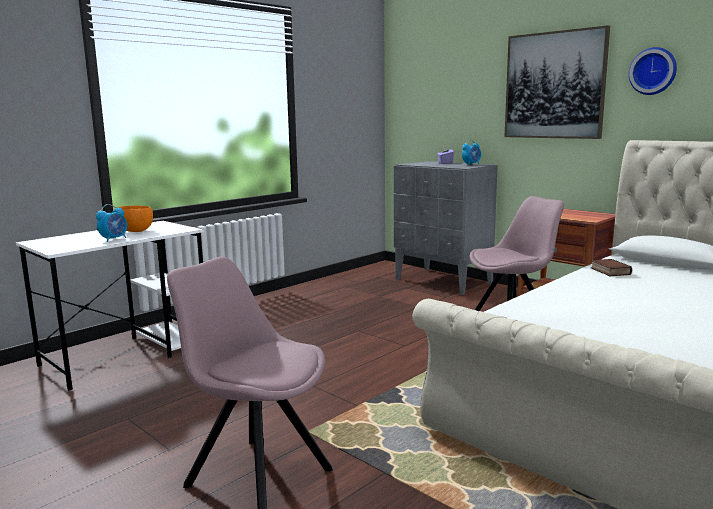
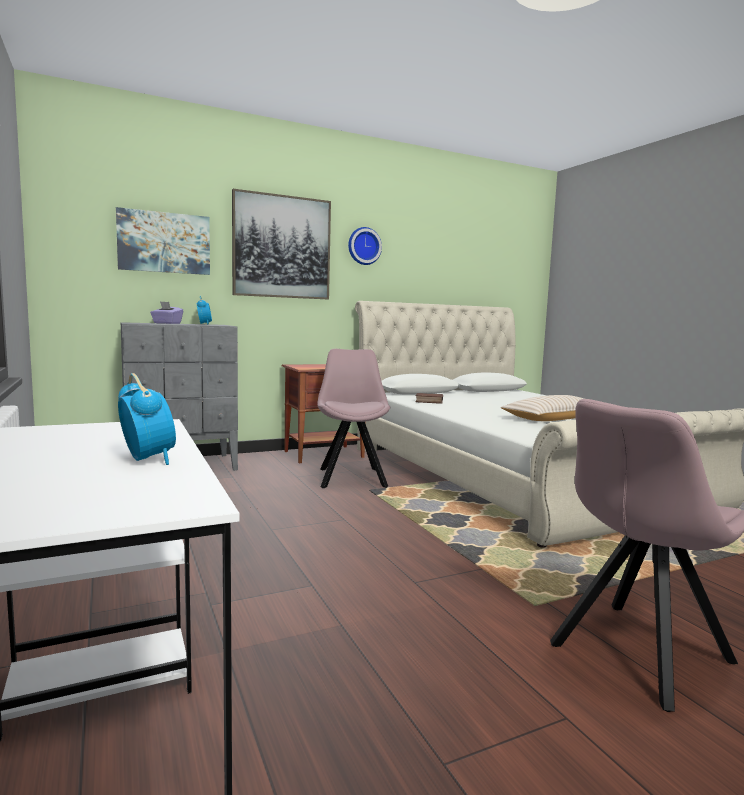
camera: 70 degrees left, 5 degrees down
(136, 231) = (88, 445): orange bowl -> none
(458, 94) = (164, 242): none -> picture
(620, 322) = (552, 419): none -> beige pillow

